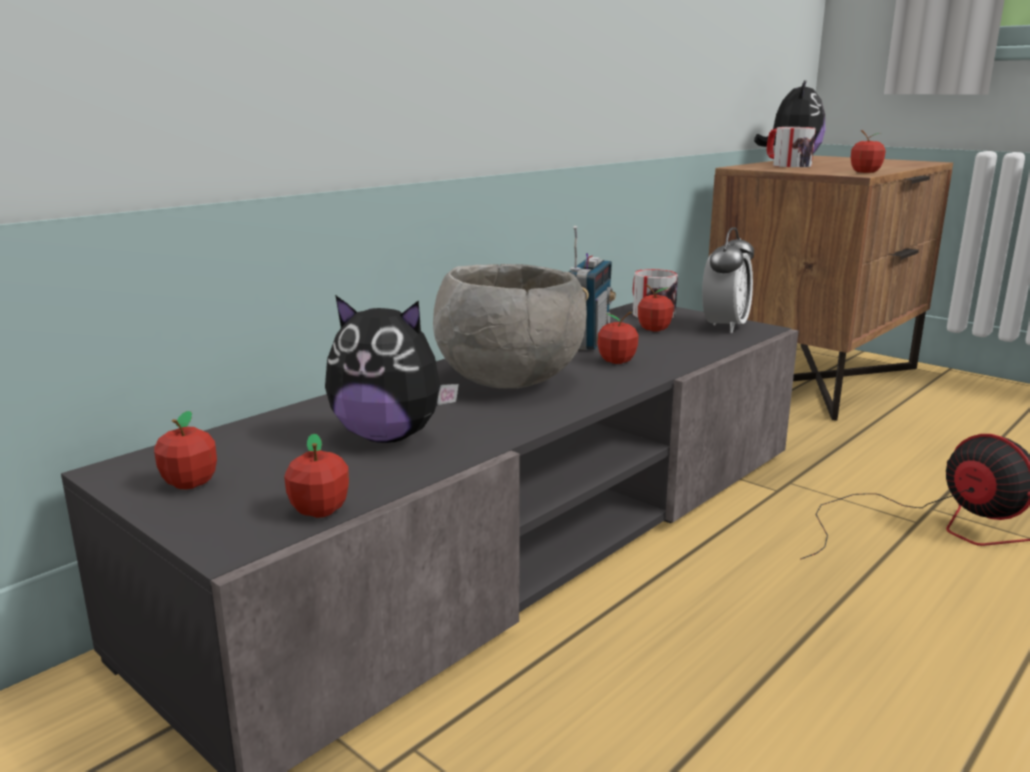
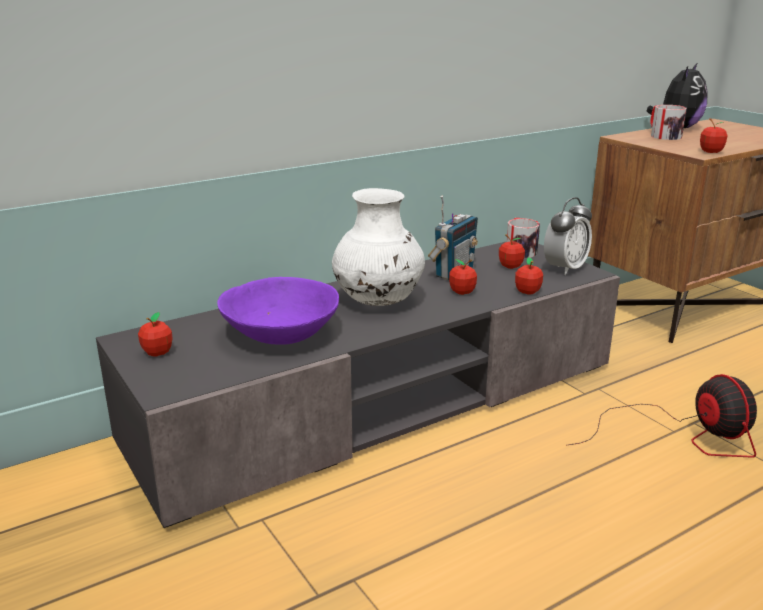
camera: 15 degrees right, 5 degrees up
(320, 511) = (216, 379): apple -> apple (527, 292)
(389, 436) = (280, 334): plush toy -> purple bowl
(510, 382) = (378, 302): grey bowl -> white vase

